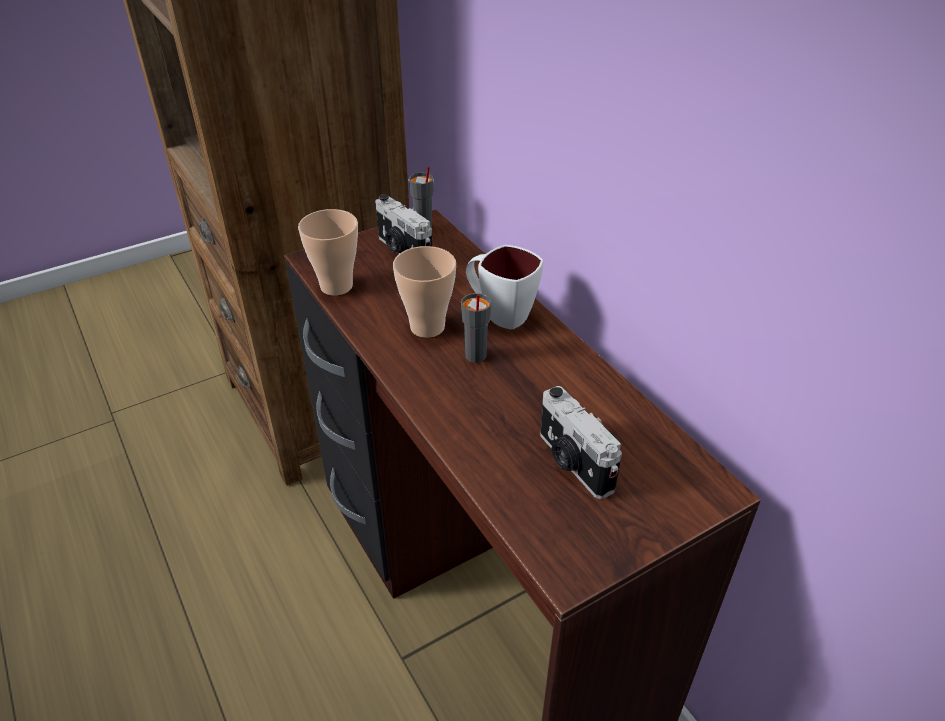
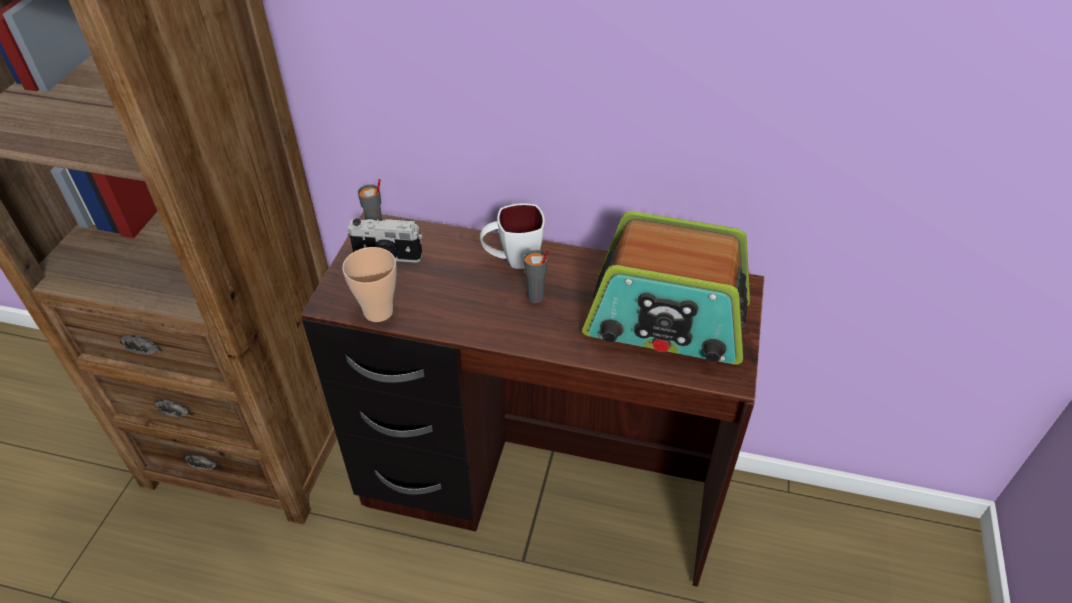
camera: 45 degrees left, 5 degrees up
(427, 327) = (481, 298): cup -> none
(573, 463) = (666, 321): camera -> radio

